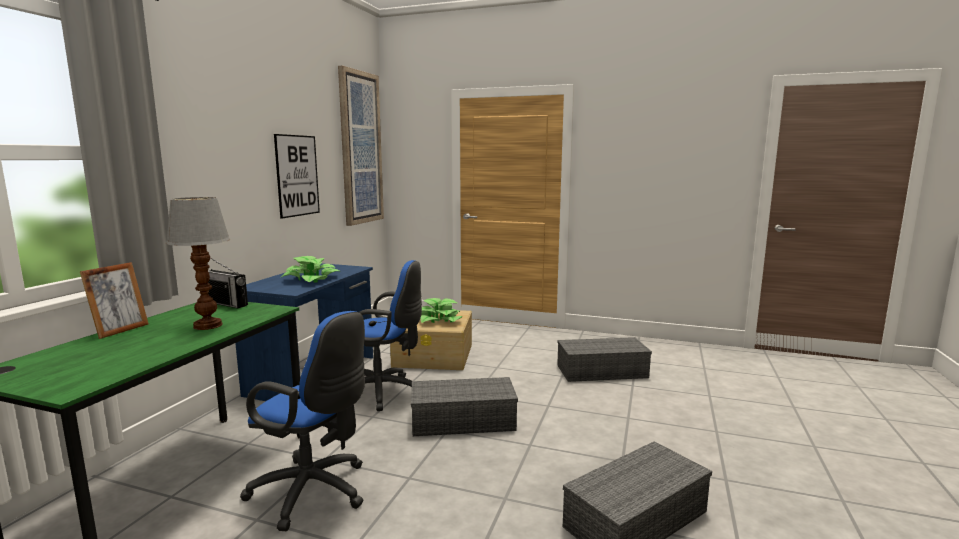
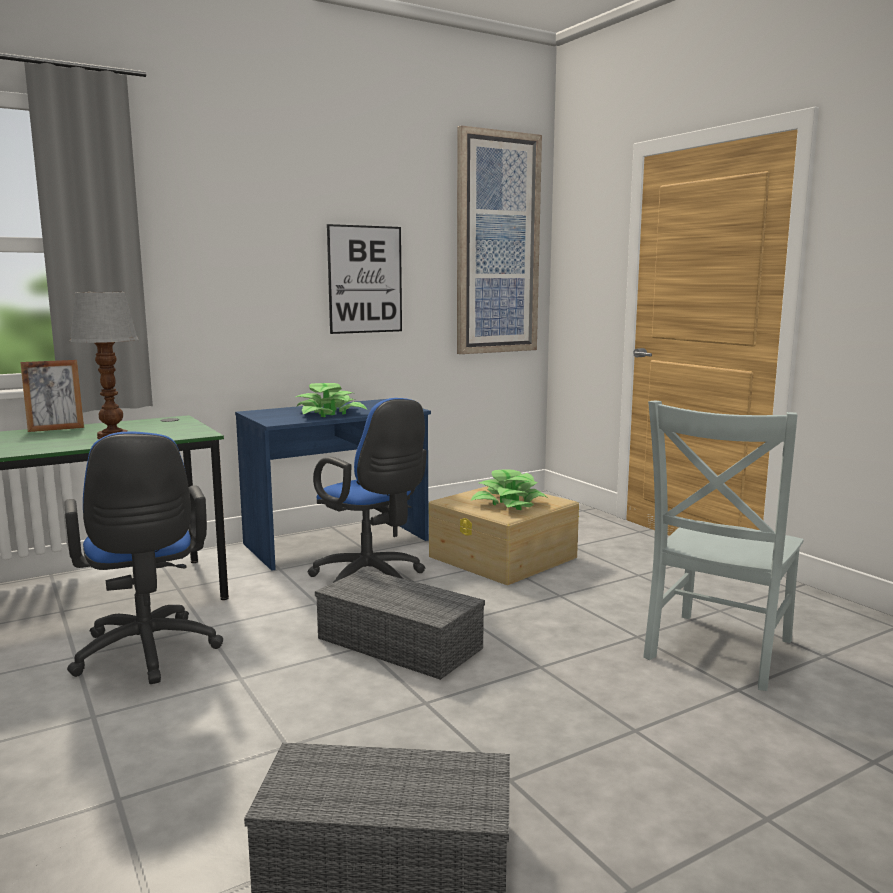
camera: 40 degrees right, 0 degrees up
(227, 304) = (180, 422): radio -> none
(601, 372) = (716, 652): grey storage box -> grey chair

